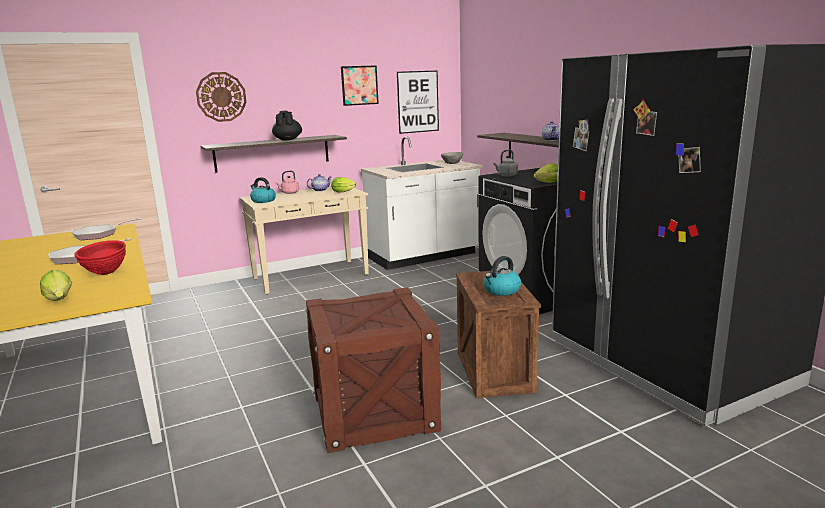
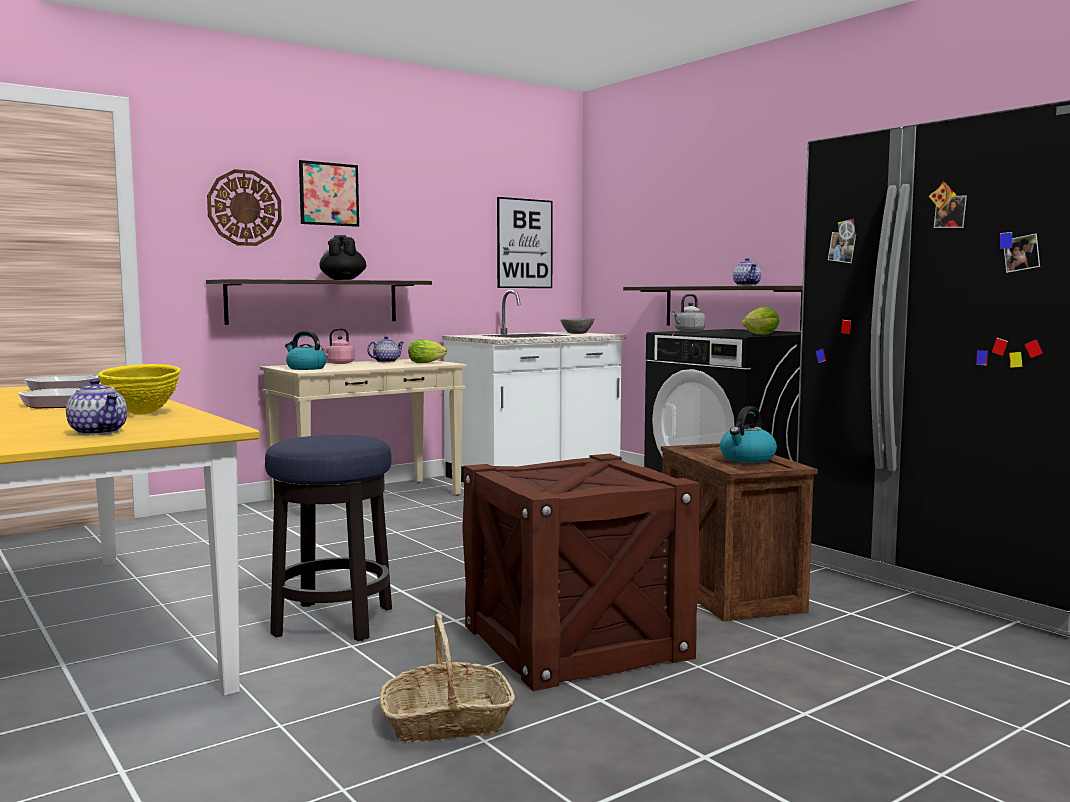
camera: 10 degrees left, 10 degrees down
(60, 300) = (99, 432): lettuce -> teapot
(105, 273) = (141, 414): red bowl -> yellow bowl
(240, 386) = (333, 622): none -> stool
(264, 476) = (446, 722): none -> basket
(359, 85) = (445, 211): picture -> picture (329, 194)

